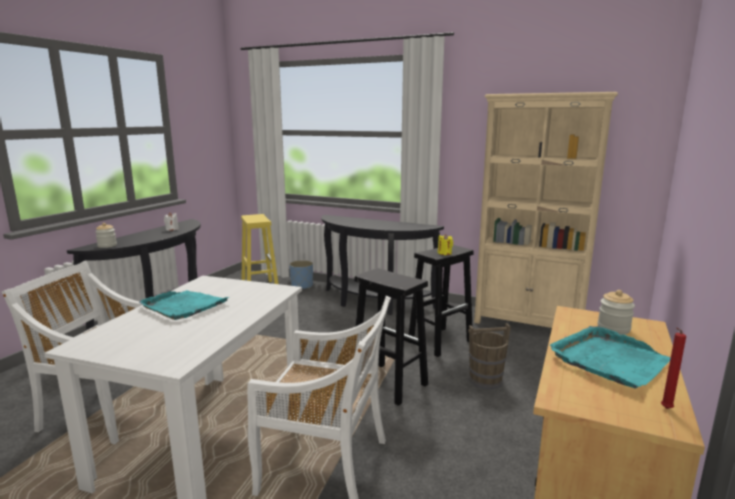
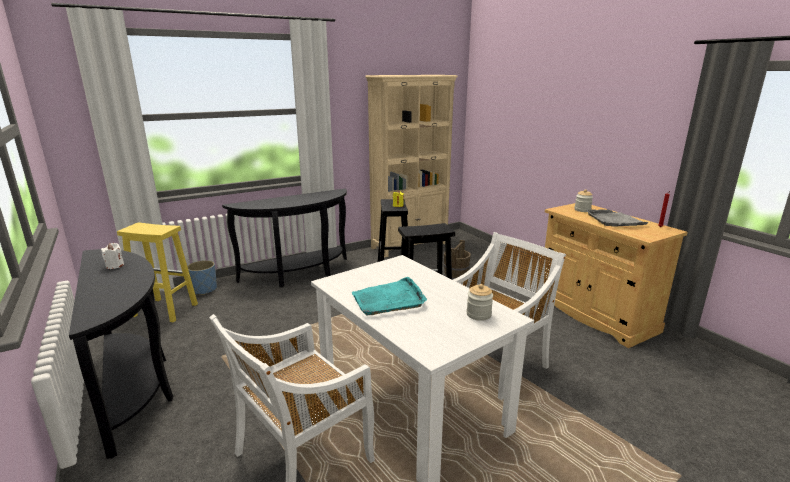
camera: 55 degrees left, 5 degrees up
(107, 245) = (110, 307): jar -> jar (478, 314)
(609, 360) = (614, 220): turquoise tray -> grey tray

